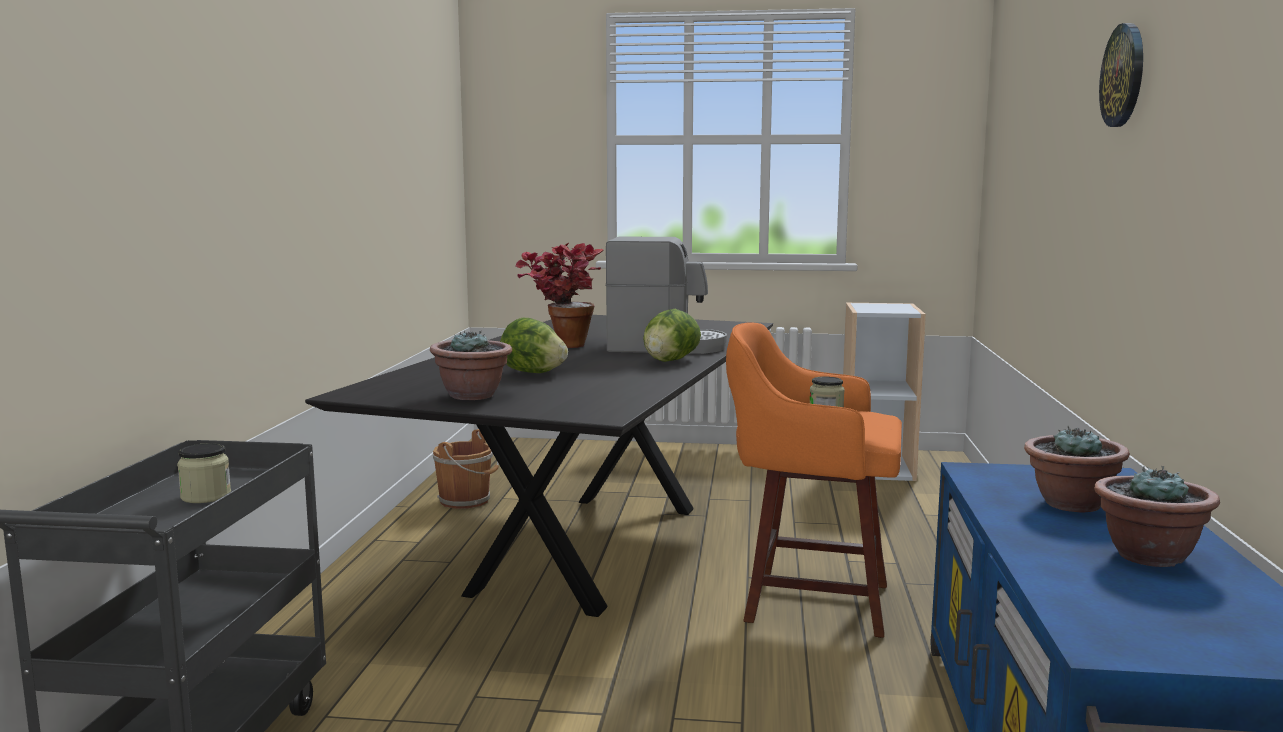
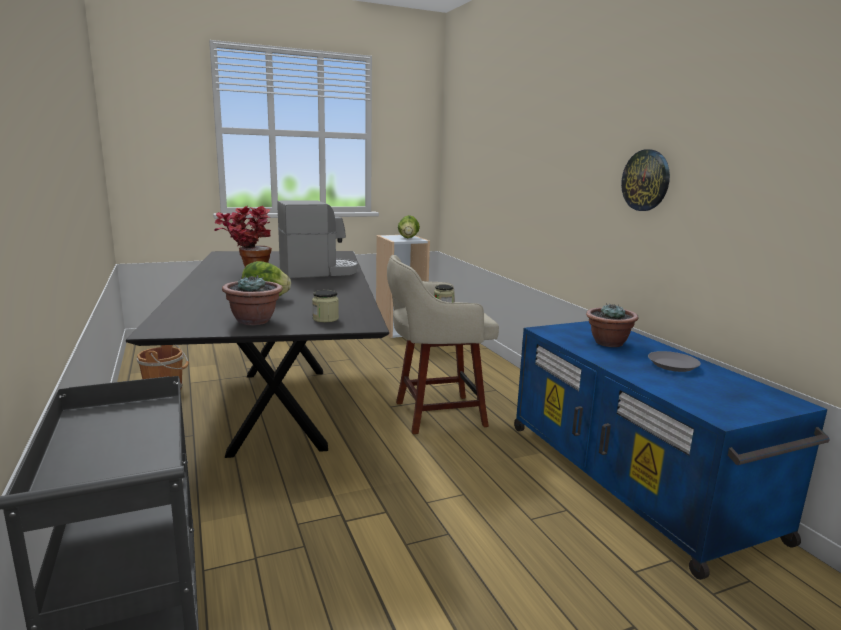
camera: 30 degrees left, 5 degrees up
(206, 496) = (121, 434): jar -> jar (325, 319)
(670, 361) = (338, 282): lettuce -> lettuce (408, 238)
(809, 602) = (435, 414): orange stool -> beige stool
(1124, 75) = (582, 114): wall clock -> wall clock (646, 180)
(1148, 556) = (672, 365): potted plant -> grey plate

